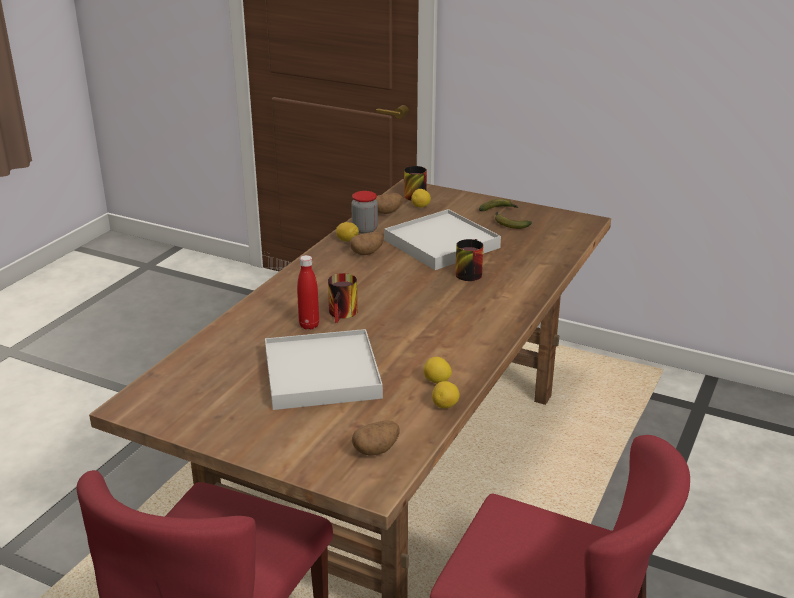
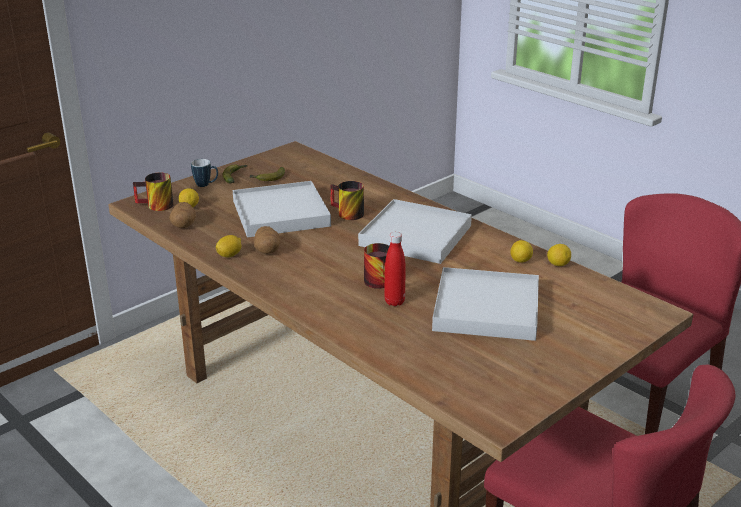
camera: 70 degrees left, 0 degrees up
(365, 229) = (213, 242): jar -> none
(376, 450) = (610, 303): potato -> none
(449, 314) = (415, 235): none -> white tray
(469, 203) = (206, 185): none -> mug

